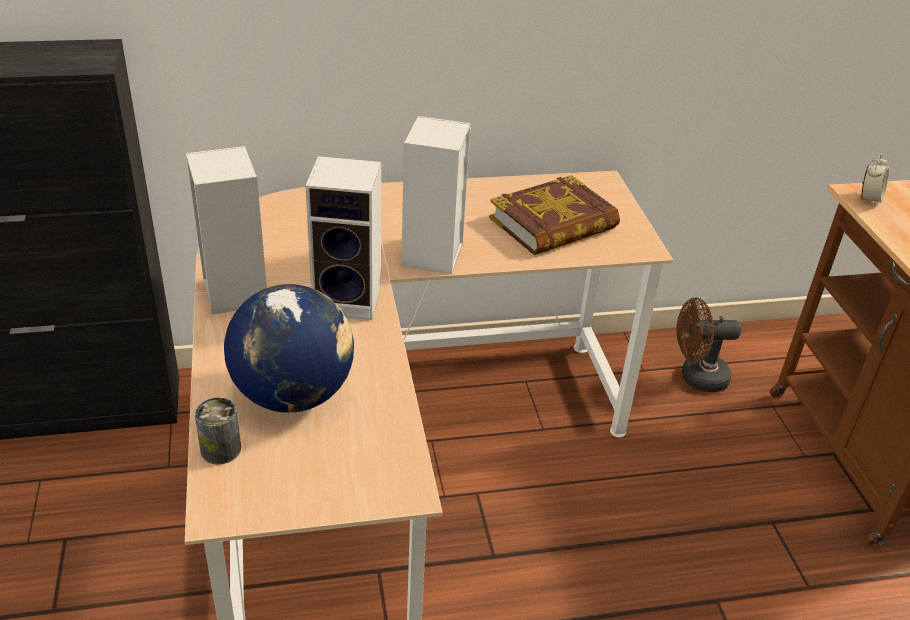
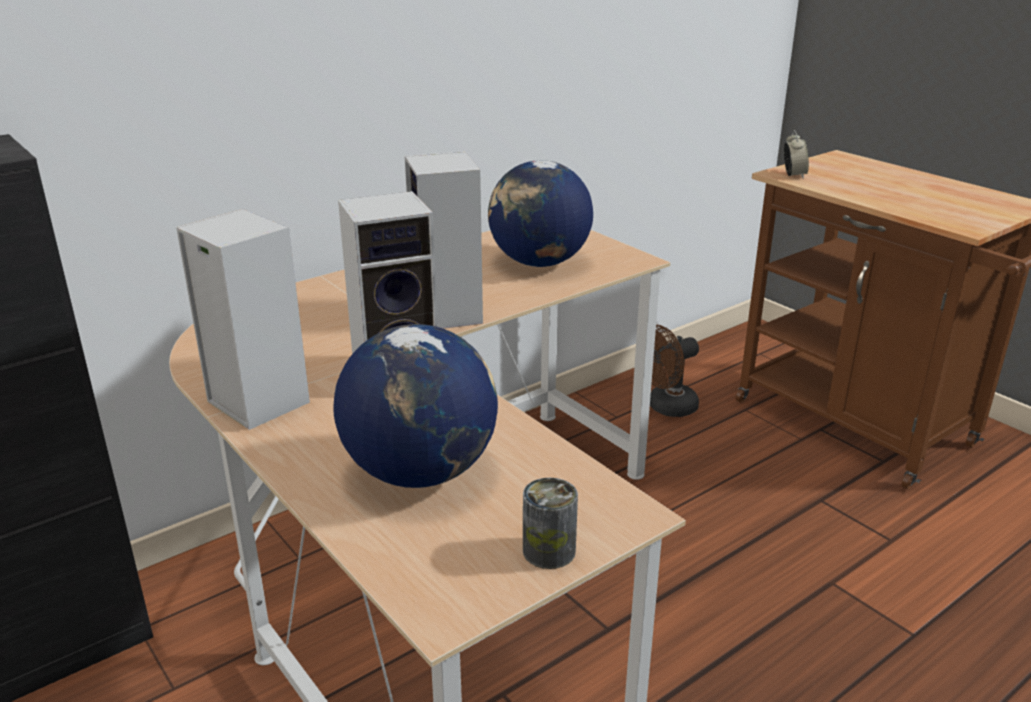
camera: 25 degrees left, 10 degrees down
(221, 449) = (386, 552): can -> can (549, 551)
(553, 224) = (539, 263): book -> globe

